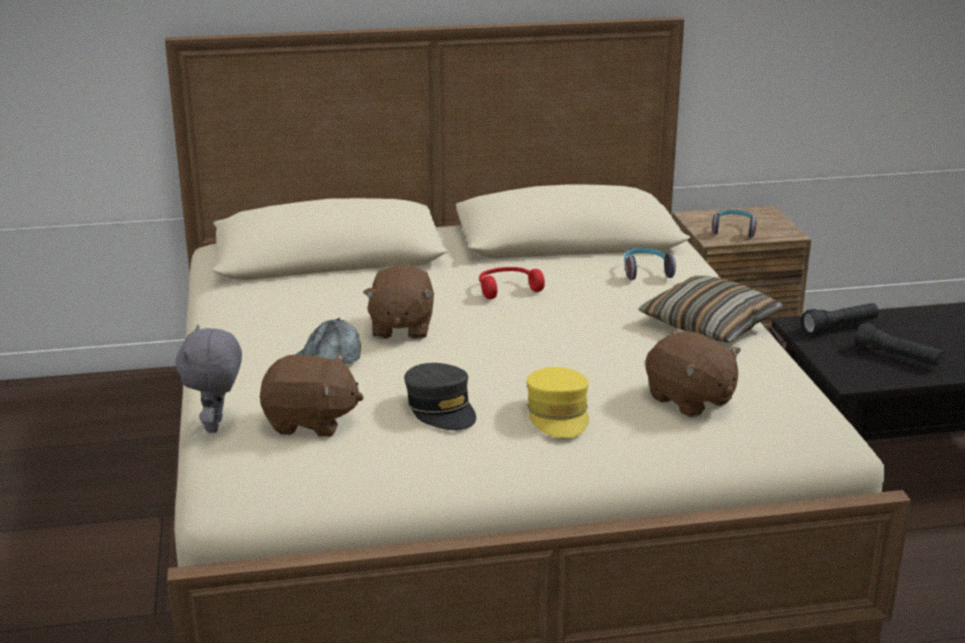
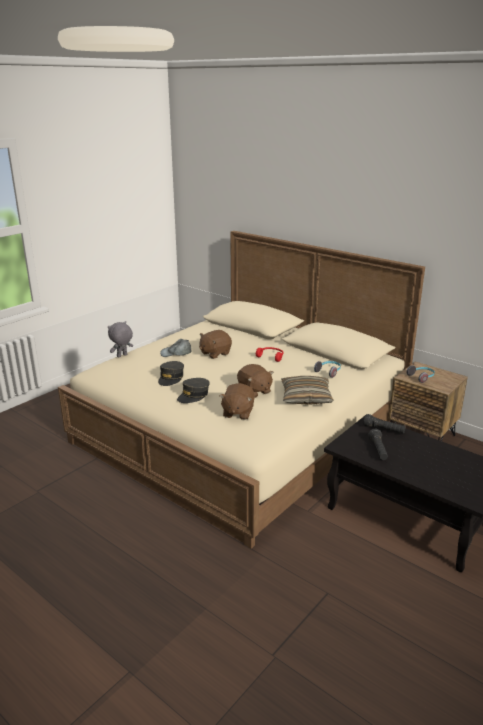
camera: 50 degrees right, 0 degrees up
(310, 422) = (138, 365): brown plush toy -> brown plush toy (254, 391)
(558, 414) = (193, 395): yellow cap -> grey cap

